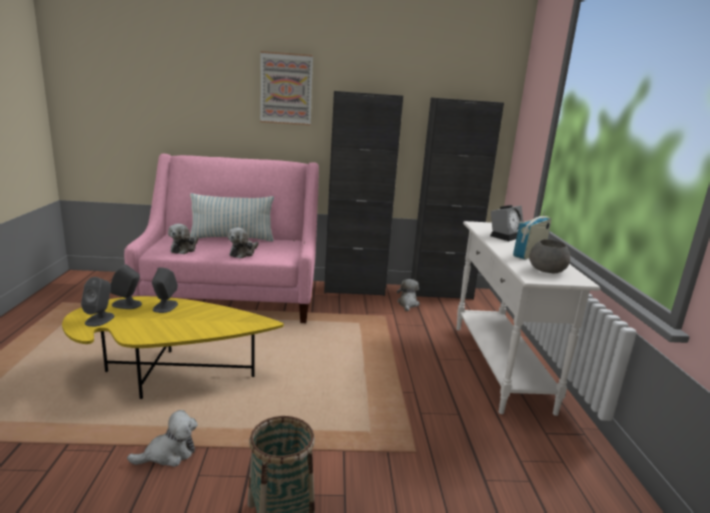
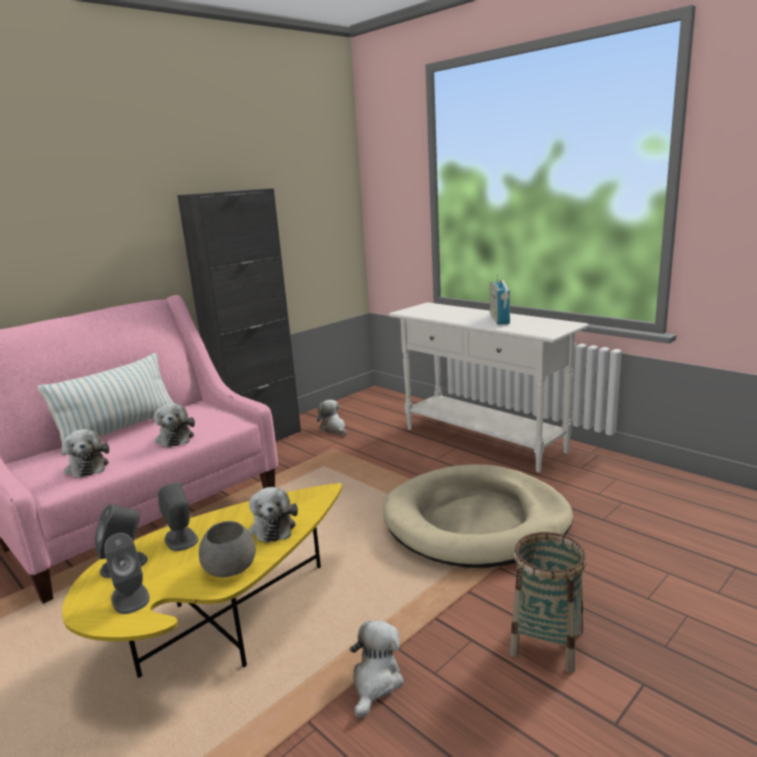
camera: 40 degrees left, 0 degrees up
(206, 325) = (273, 526): none -> plush toy
(286, 89) = (110, 202): picture -> none
(386, 414) = (476, 521): none -> beige dog bed
(441, 293) = (343, 406): black cabinet -> none
(506, 235) = (448, 312): alarm clock -> none
(546, 270) = (538, 325): grey bowl -> grey bowl (229, 567)

